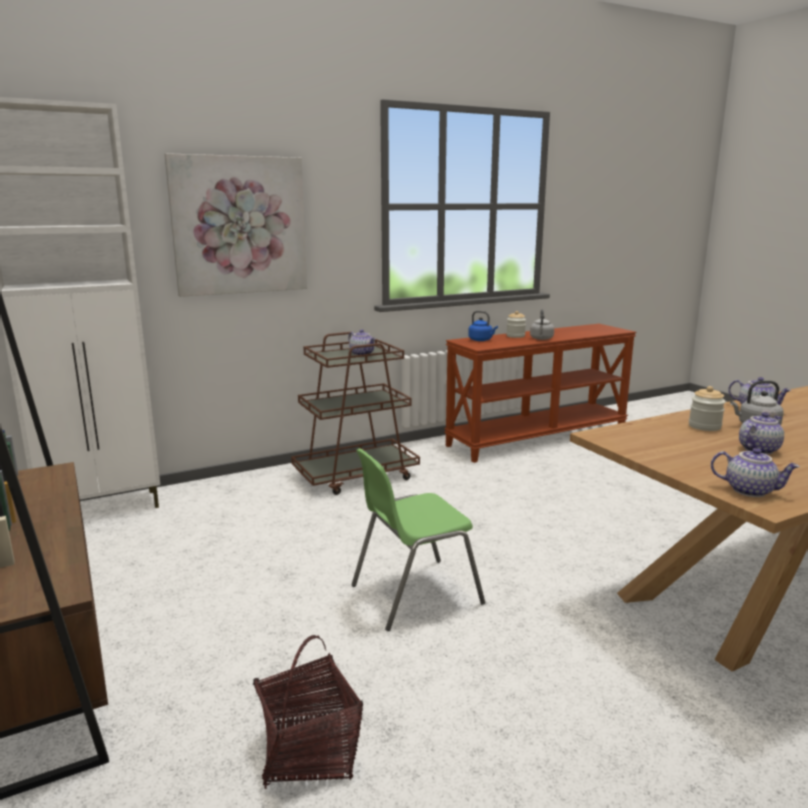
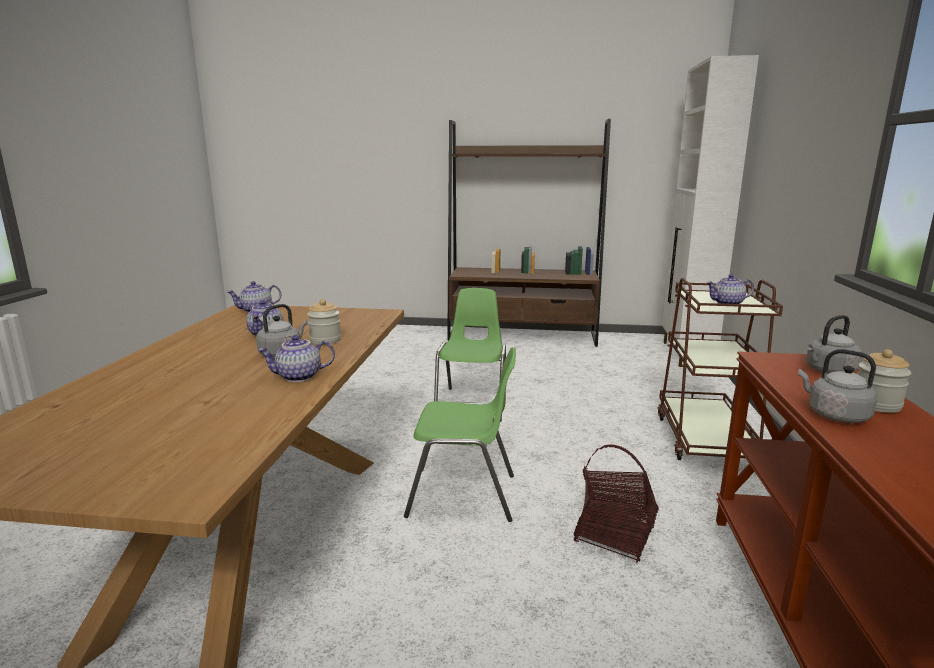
camera: 125 degrees right, 0 degrees up
(239, 225) = (789, 150): picture -> none
(310, 751) = (403, 361): basket -> basket (614, 535)
(481, 340) = (828, 371): blue kettle -> grey kettle
(580, 534) = (464, 495): none -> green chair

